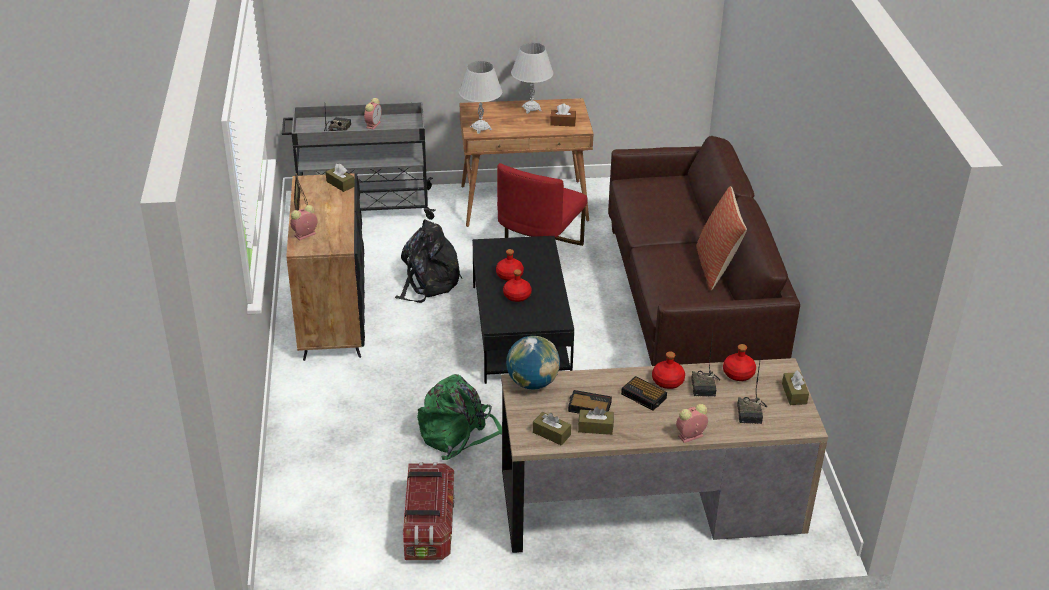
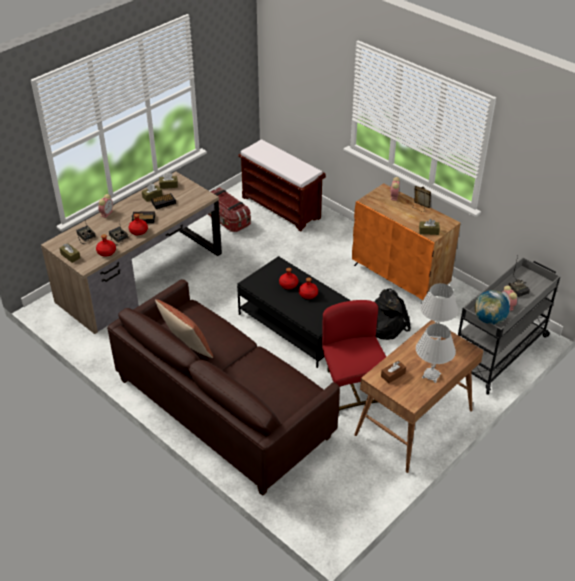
camera: 140 degrees right, 5 degrees up
(325, 496) = (282, 208): none -> brown bench
(332, 315) = (400, 277): black cabinet -> orange cabinet
(458, 434) = (260, 258): green backpack -> none
(532, 383) = (200, 199): globe -> globe (489, 320)

